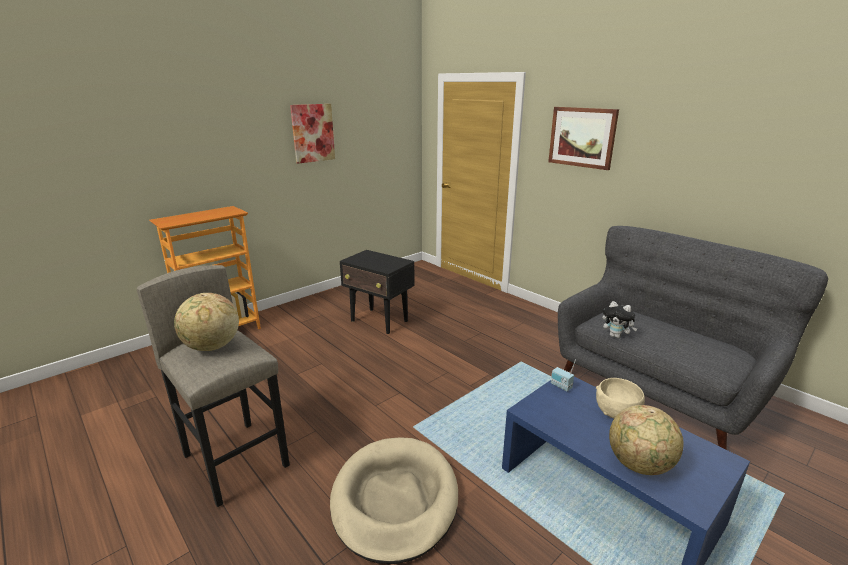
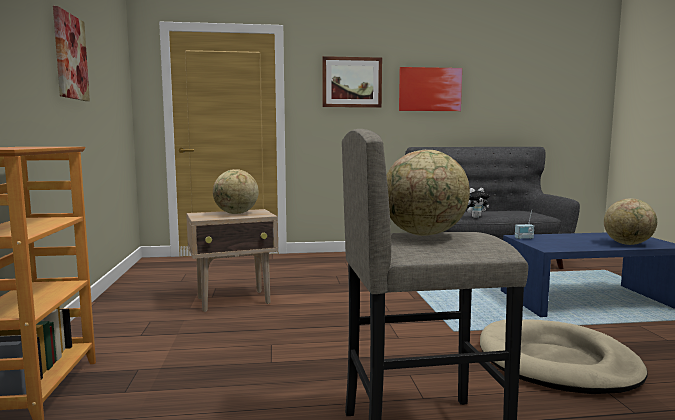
camera: 55 degrees left, 15 degrees down
(379, 321) = (234, 300): black side table -> beige side table
(380, 261) = (236, 213): none -> globe
(616, 412) = (567, 236): beige bowl -> none
(676, 153) = (430, 89): none -> picture

